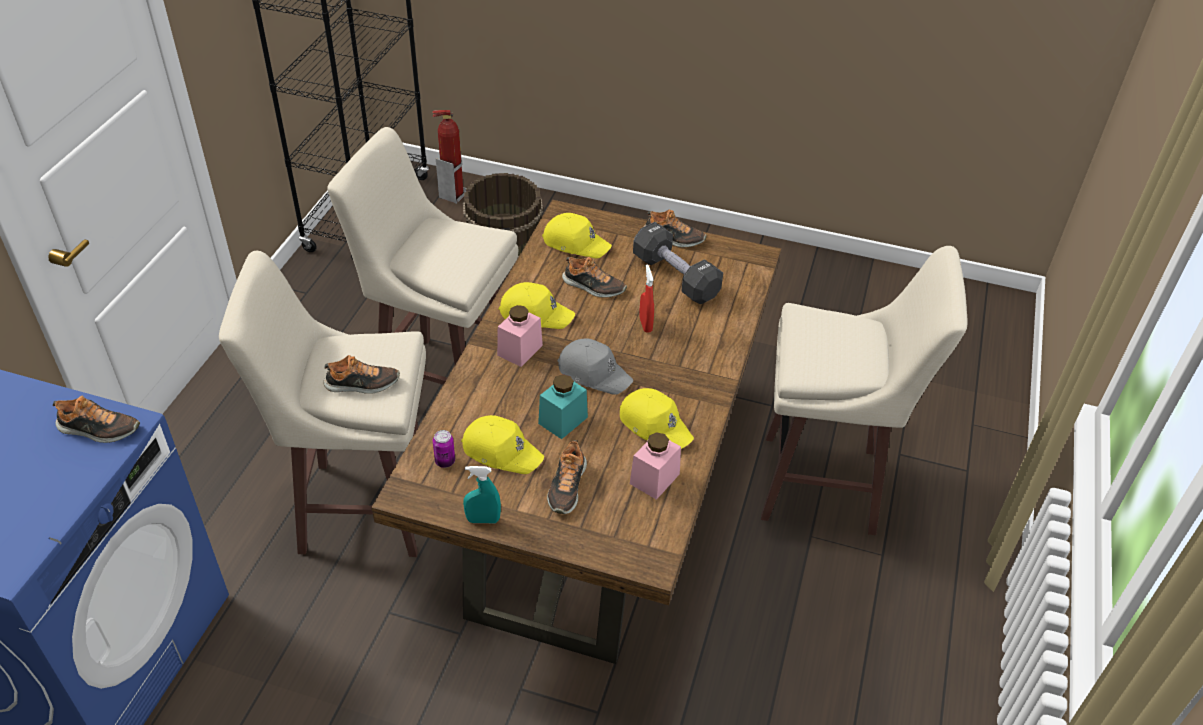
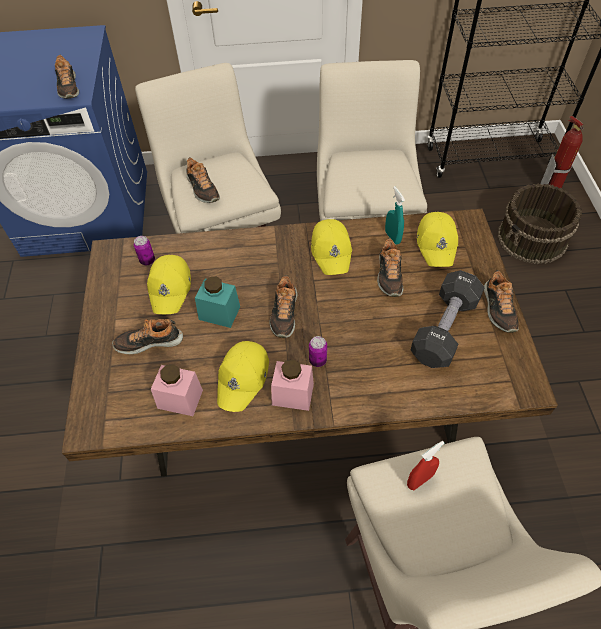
camera: 70 degrees right, 10 degrees up
(483, 520) = (99, 303): turquoise spray bottle -> turquoise spray bottle (392, 237)
(520, 350) = (283, 257): pink jar -> pink jar (292, 394)
(594, 372) = (284, 313): grey cap -> shoe
(645, 324) = (365, 328): red spray bottle -> red spray bottle (420, 480)
(663, 367) = (317, 360): none -> can

